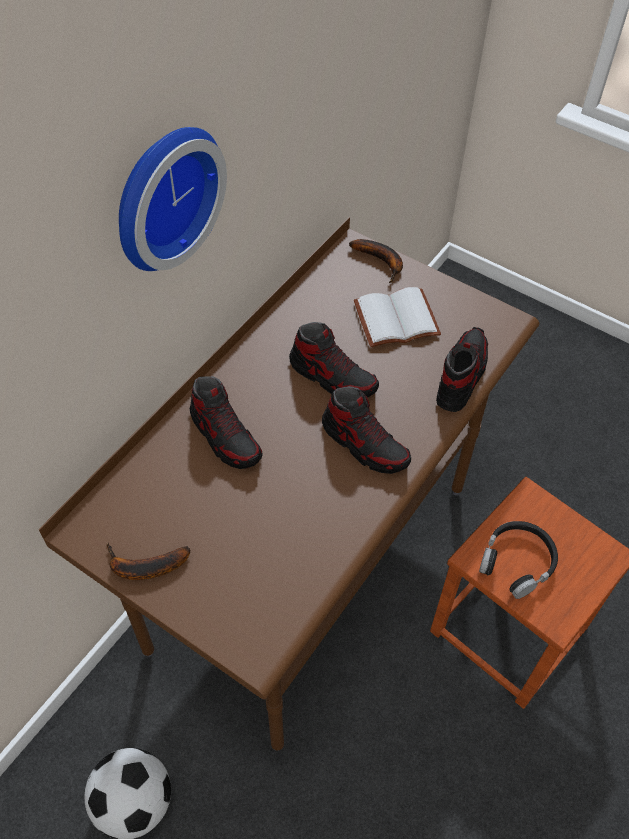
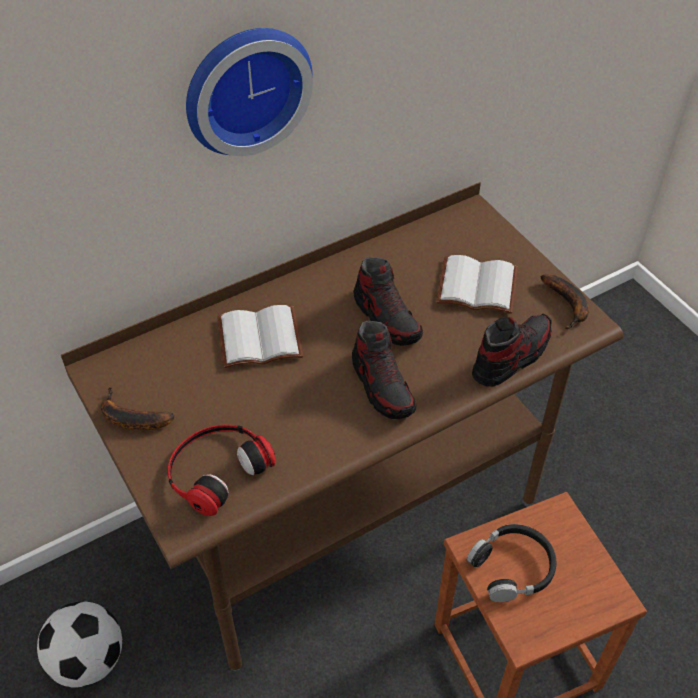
camera: 25 degrees right, 5 degrees down
(225, 436) = (261, 336): shoe -> white book
(257, 584) = (216, 469): none -> headphones
(381, 261) = (493, 232): banana -> banana (568, 305)

